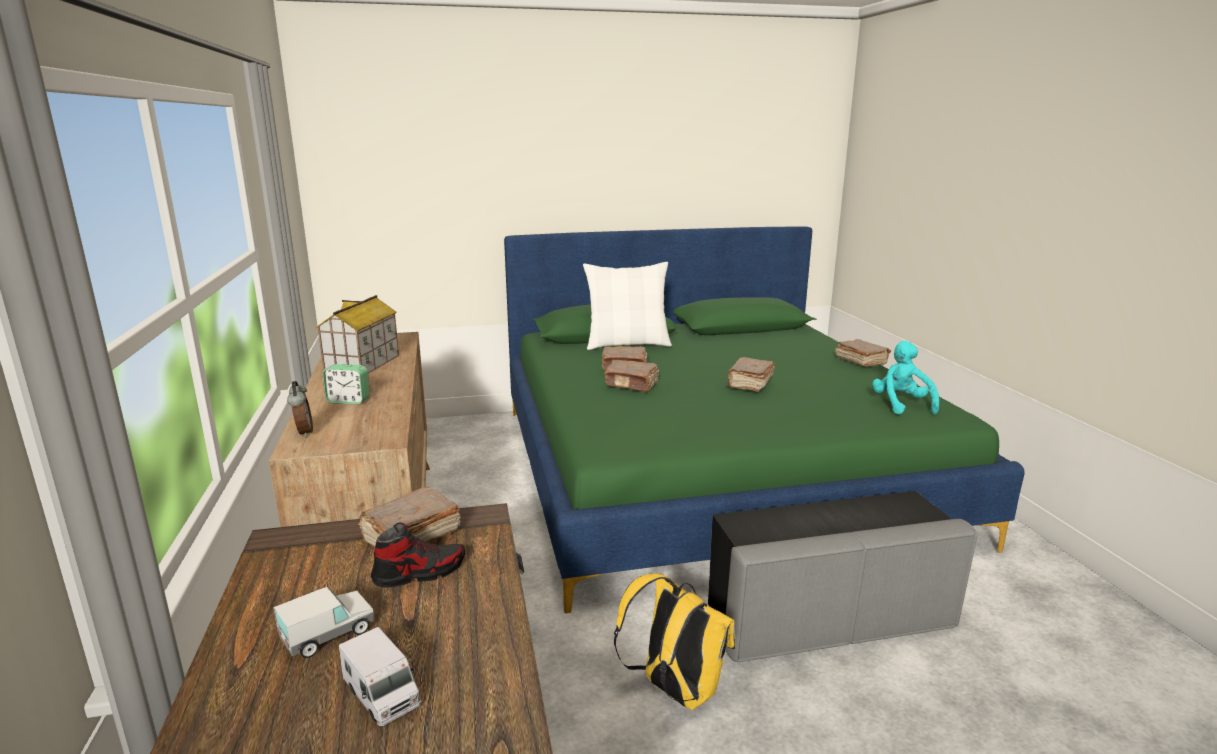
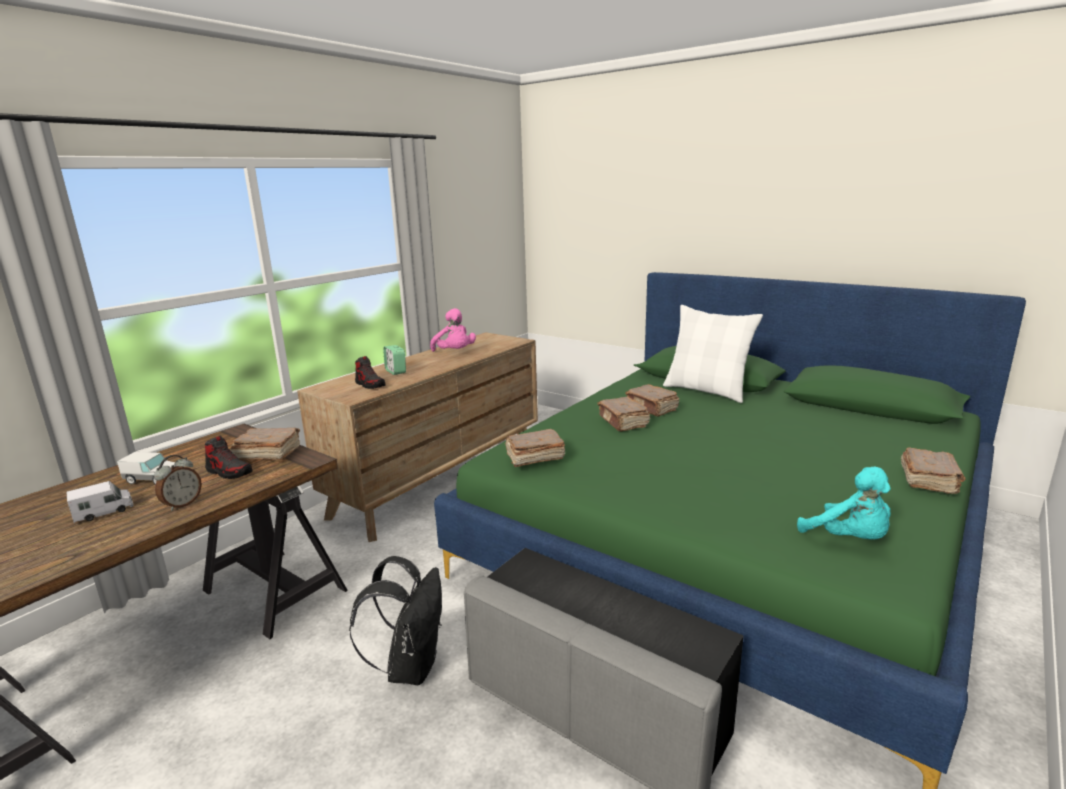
camera: 50 degrees right, 0 degrees up
(303, 432) = (339, 382): alarm clock -> alarm clock (182, 504)
(360, 422) = (370, 384): none -> shoe
(363, 364) = (455, 353): toy house -> pink plush toy
(381, 695) = (104, 512): toy truck -> toy truck turned 135 degrees counterclockwise
(675, 690) = (411, 666): yellow backpack -> black backpack
(749, 383) = (725, 455): brown book -> brown book (534, 457)
(901, 405) = (849, 539): turquoise plush toy -> turquoise plush toy turned 105 degrees clockwise

